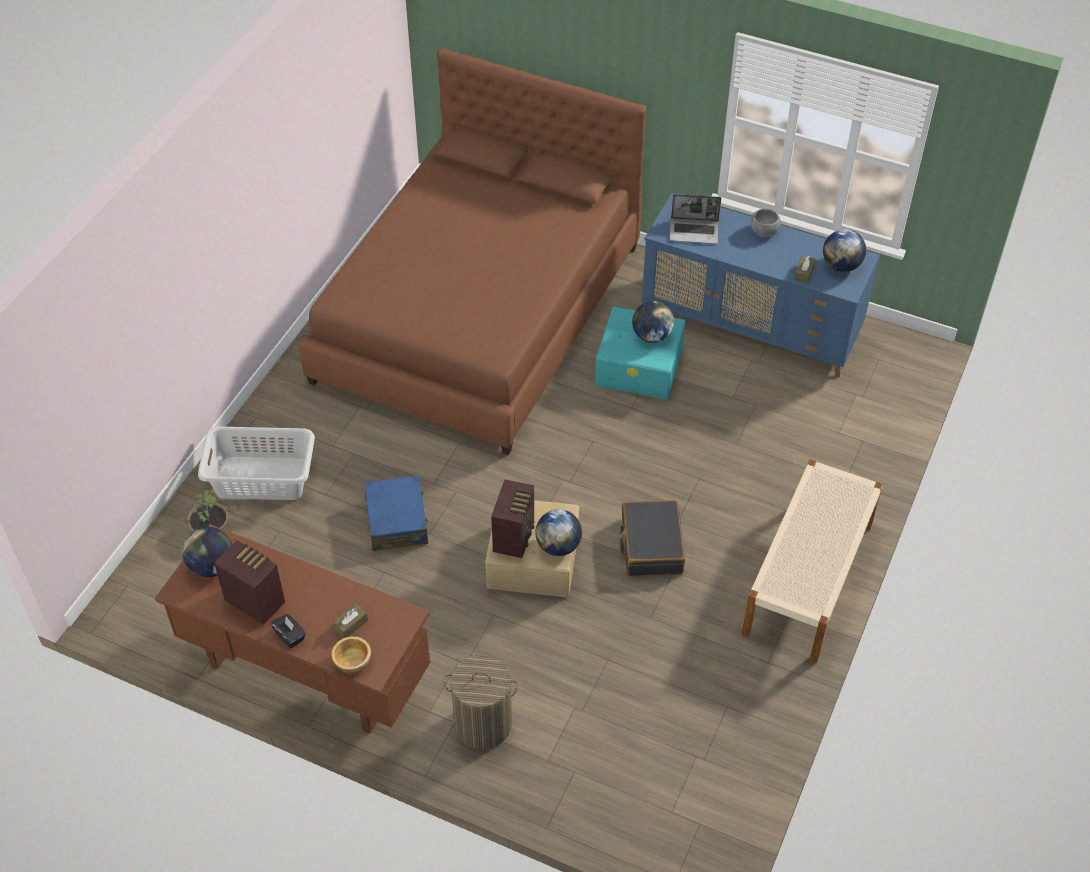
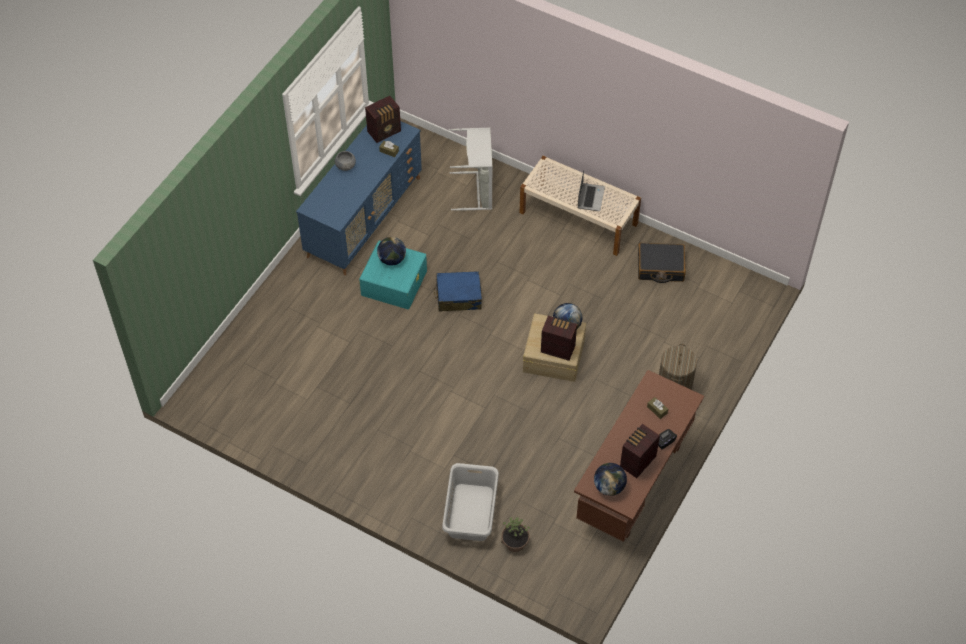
camera: 85 degrees left, 5 degrees up
(353, 661) = (683, 409): bowl -> none
(397, 521) = (516, 430): blue suitcase -> blue suitcase (458, 296)
(479, 313) = (327, 373): brown bed -> none
(651, 545) = (548, 292): black suitcase -> black suitcase (660, 267)
(694, 231) = (339, 203): laptop -> laptop (590, 197)
(831, 446) = (477, 191): none -> grey laundry basket
(841, 266) = (385, 131): globe -> radio

